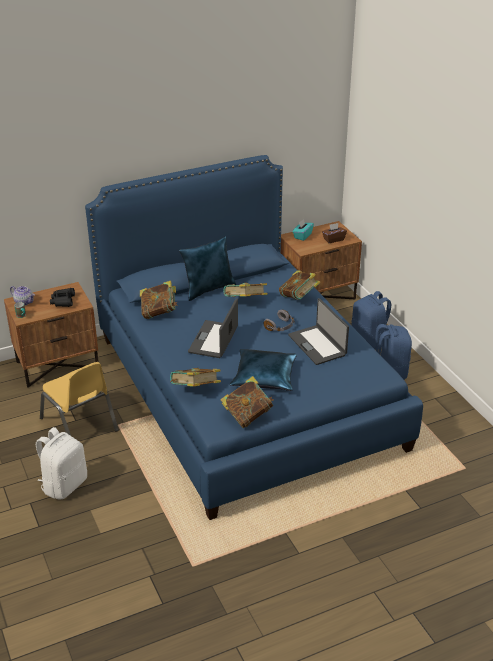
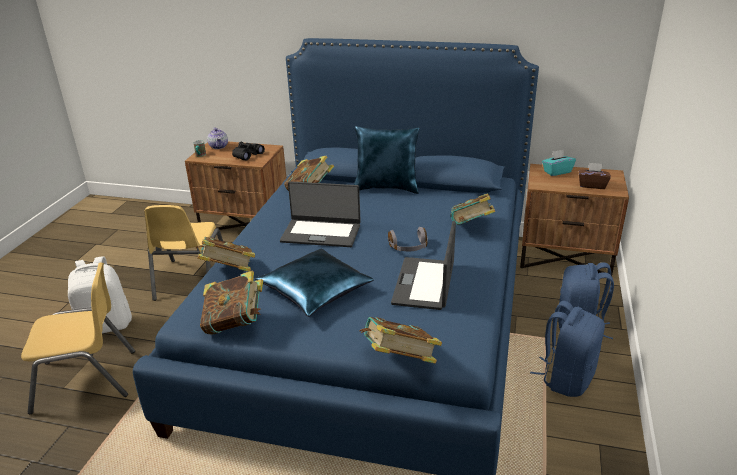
camera: 40 degrees right, 5 degrees down
(109, 521) = (86, 380): none -> yellow chair
(214, 340) = (321, 233): laptop -> laptop turned 135 degrees counterclockwise
(245, 303) = (405, 211): book -> book (399, 360)

